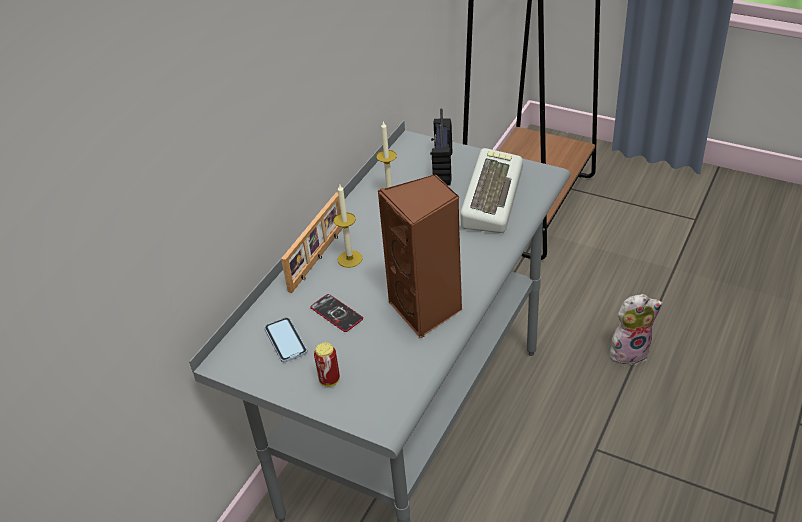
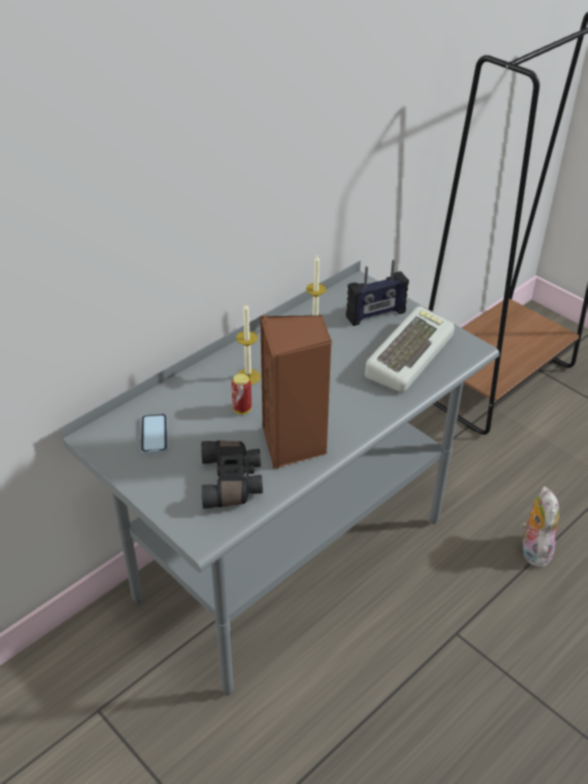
camera: 15 degrees right, 0 degrees up
(318, 258) = (221, 368): picture frame -> none
(329, 380) = (174, 482): can -> can (242, 409)
(336, 313) = (211, 423): phone -> none
(387, 363) = (232, 482): none -> black binoculars
(441, 168) = (376, 315): radio -> radio turned 135 degrees counterclockwise
(629, 351) = (533, 549): plush toy -> plush toy turned 90 degrees counterclockwise

